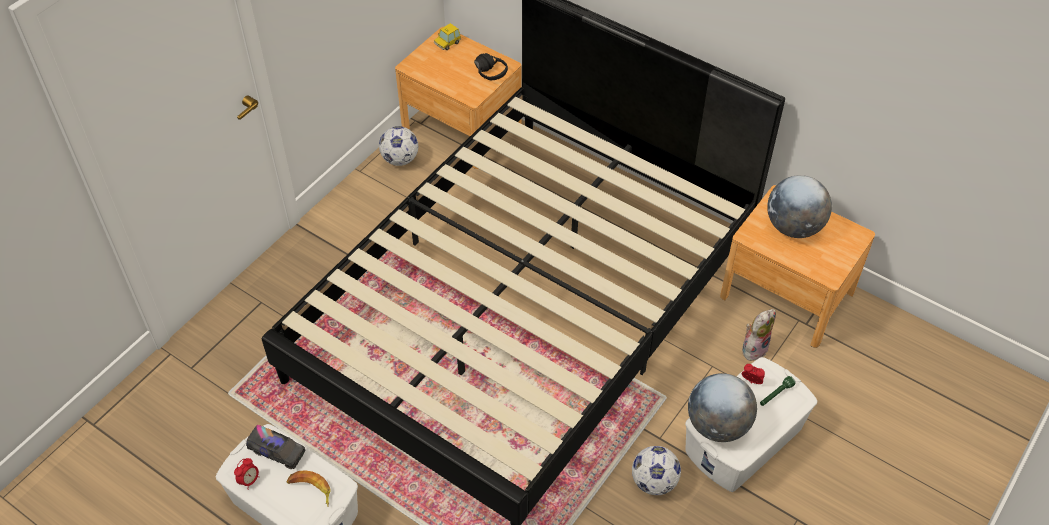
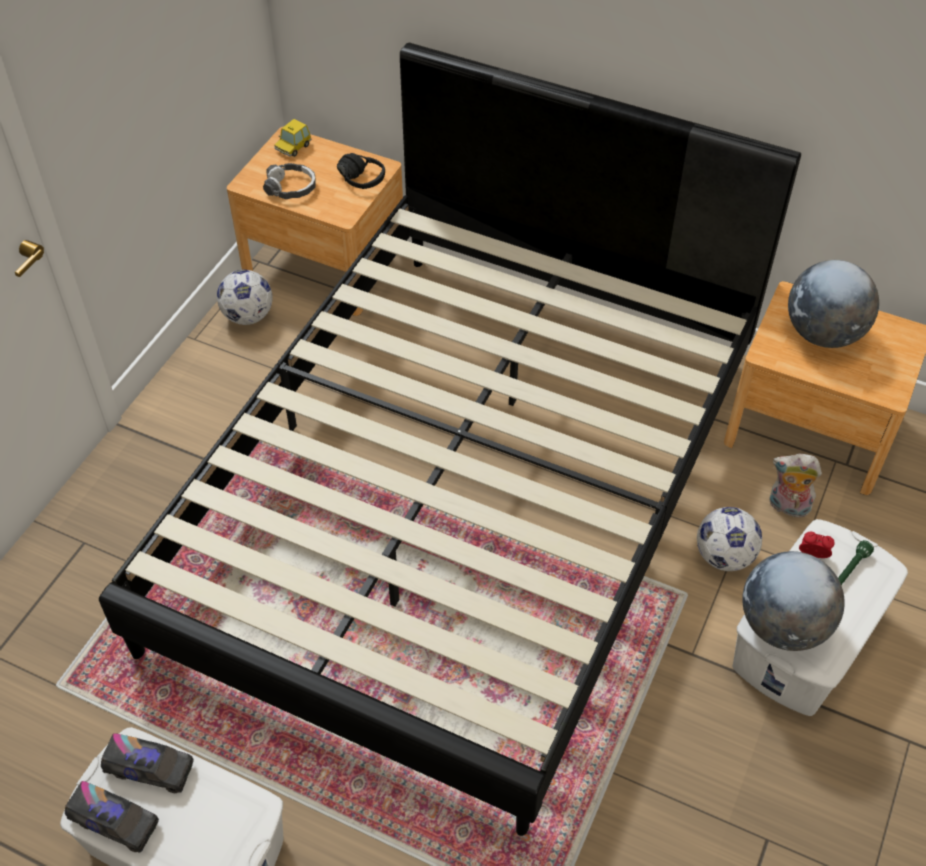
camera: 10 degrees left, 0 degrees up
(249, 480) = (115, 822): alarm clock -> toy truck
(310, 489) = (212, 820): banana -> none
(440, 73) = (291, 187): none -> headphones
(654, 482) = (700, 719): football -> football (724, 556)
(754, 348) = (787, 507): plush toy -> plush toy turned 105 degrees counterclockwise

